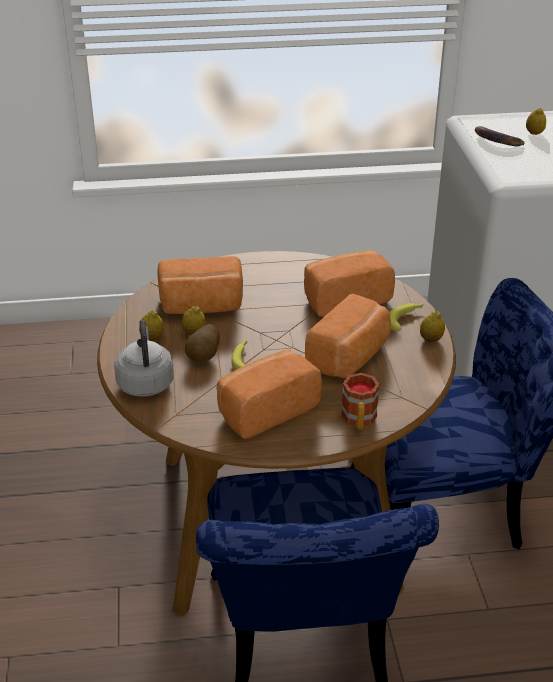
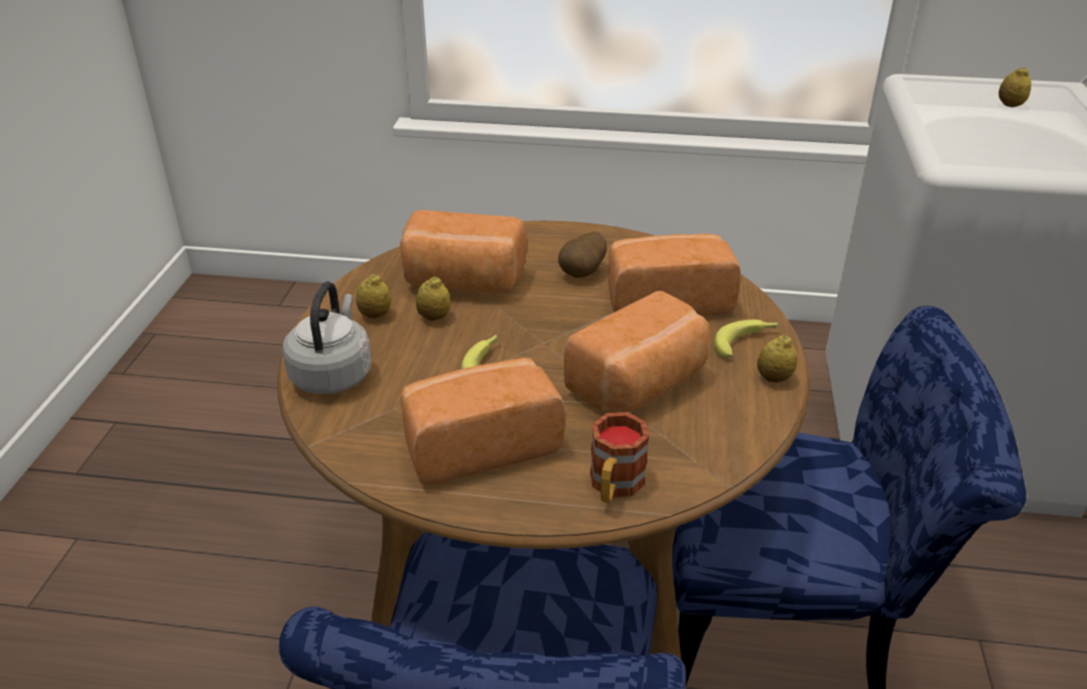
camera: 15 degrees right, 0 degrees up
(204, 357) = (431, 352): potato -> potato (583, 273)
(495, 141) = (947, 109): banana -> none

